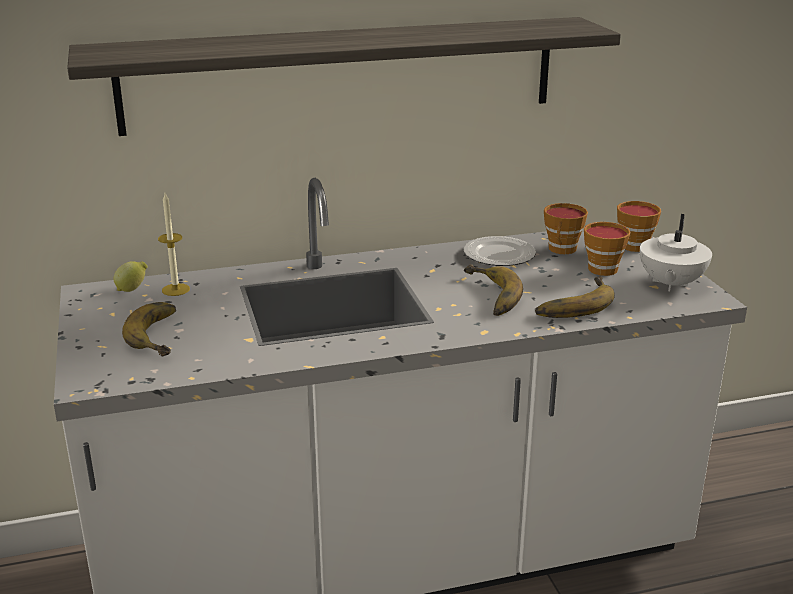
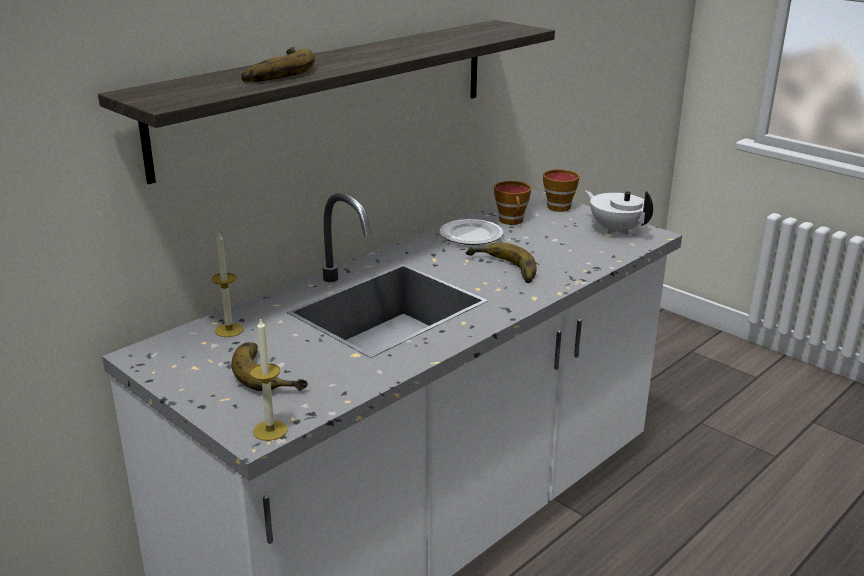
camera: 30 degrees left, 0 degrees up
(102, 382) = (270, 430): none -> candle
(132, 289) = (185, 340): lemon -> none
(571, 303) = (568, 260): banana -> banana (273, 72)
(602, 267) = (556, 228): cup -> none
(670, 284) = (616, 230): white teapot -> white teapot turned 150 degrees clockwise

